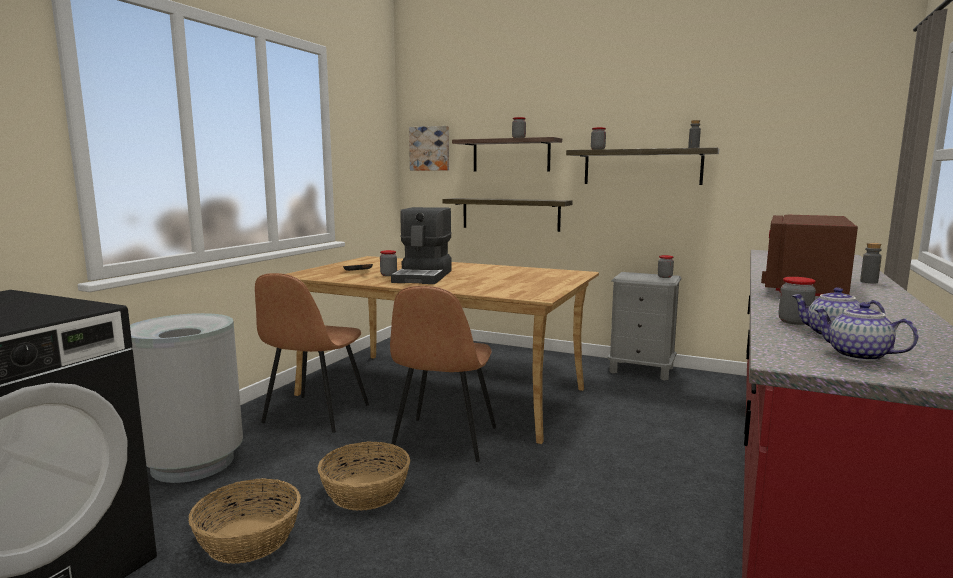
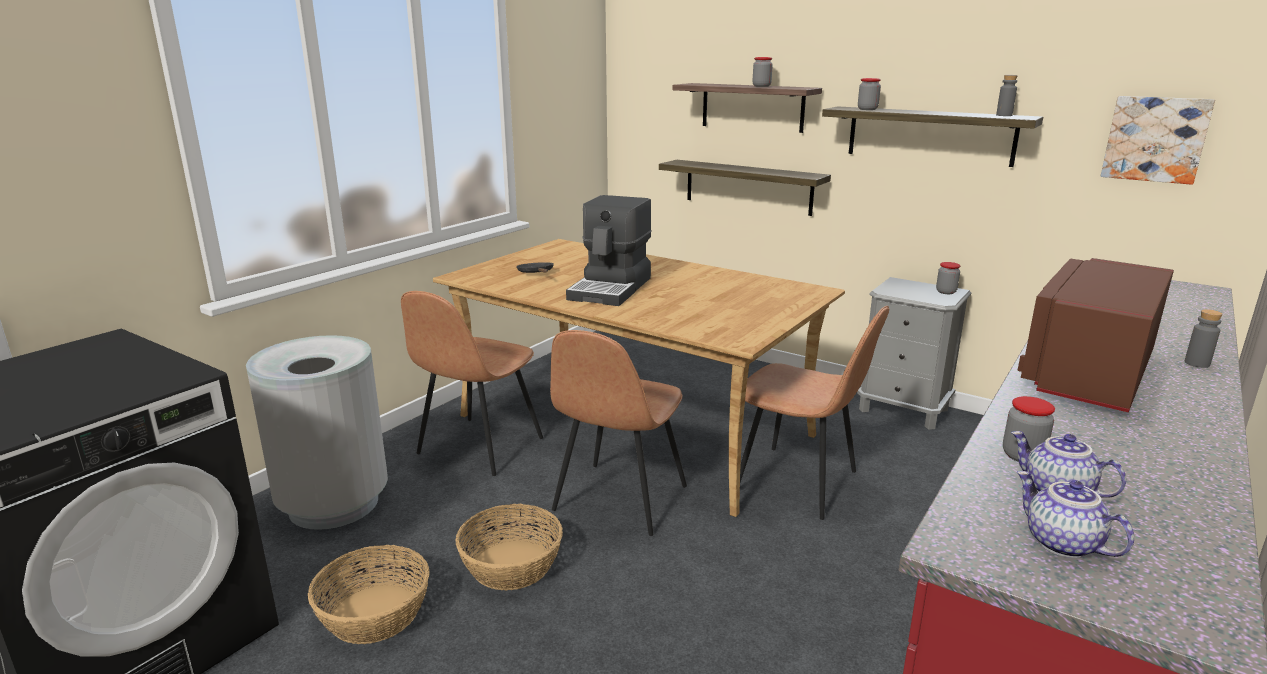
camera: 10 degrees right, 10 degrees up
(388, 275) = (569, 283): jar -> none
(430, 148) = (647, 91): picture -> picture (1155, 139)
(582, 419) = (799, 483): none -> brown chair

